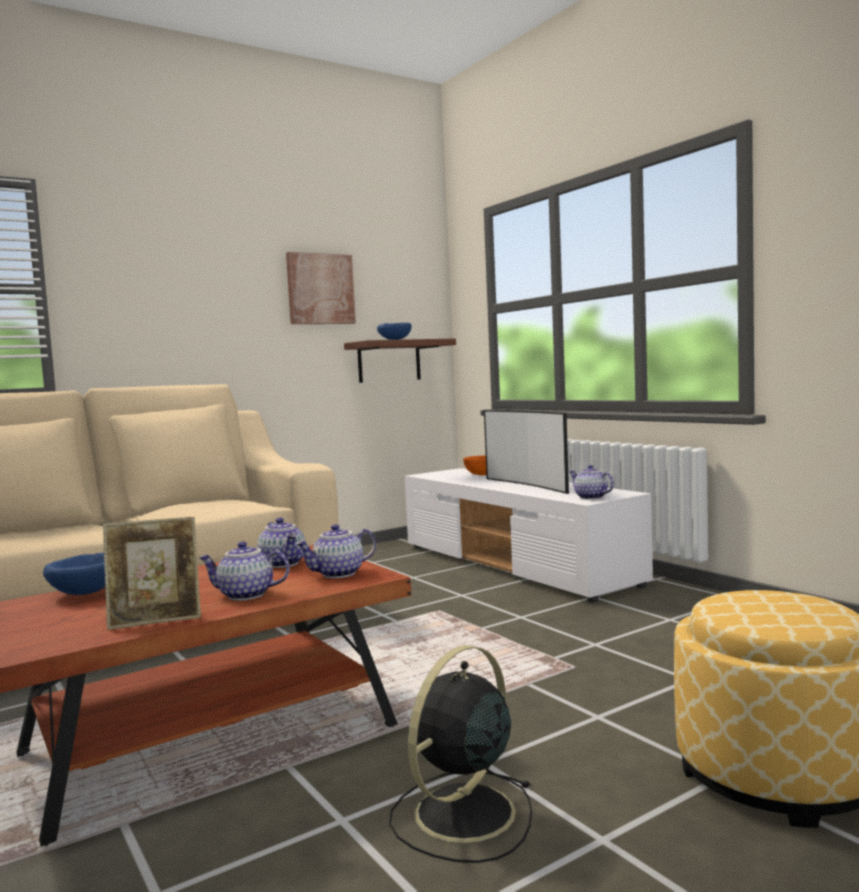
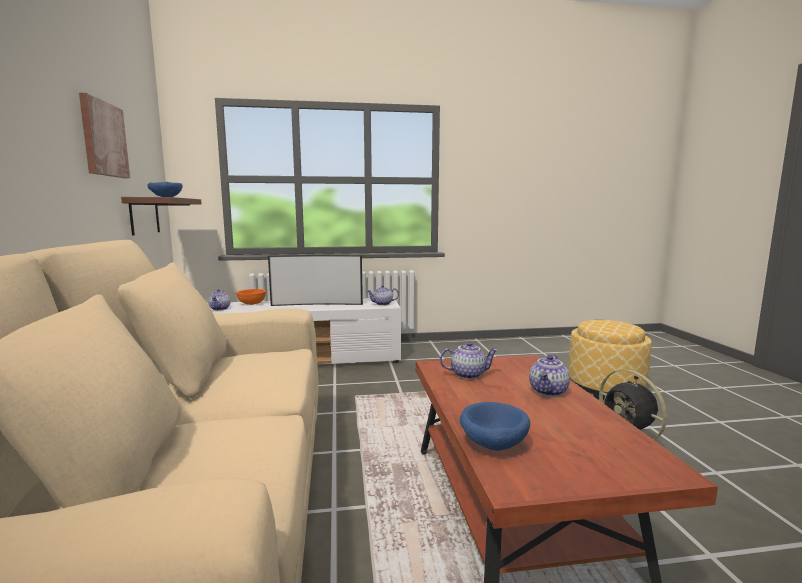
camera: 65 degrees left, 5 degrees up
(156, 619) = (596, 420): picture frame -> none
(338, 574) = (514, 366): teapot -> teapot (220, 309)

